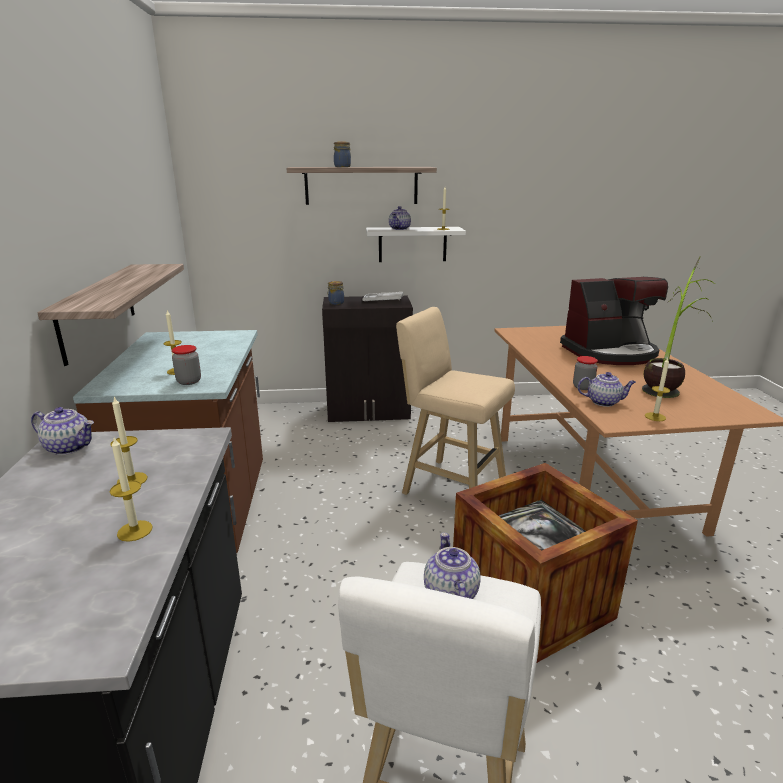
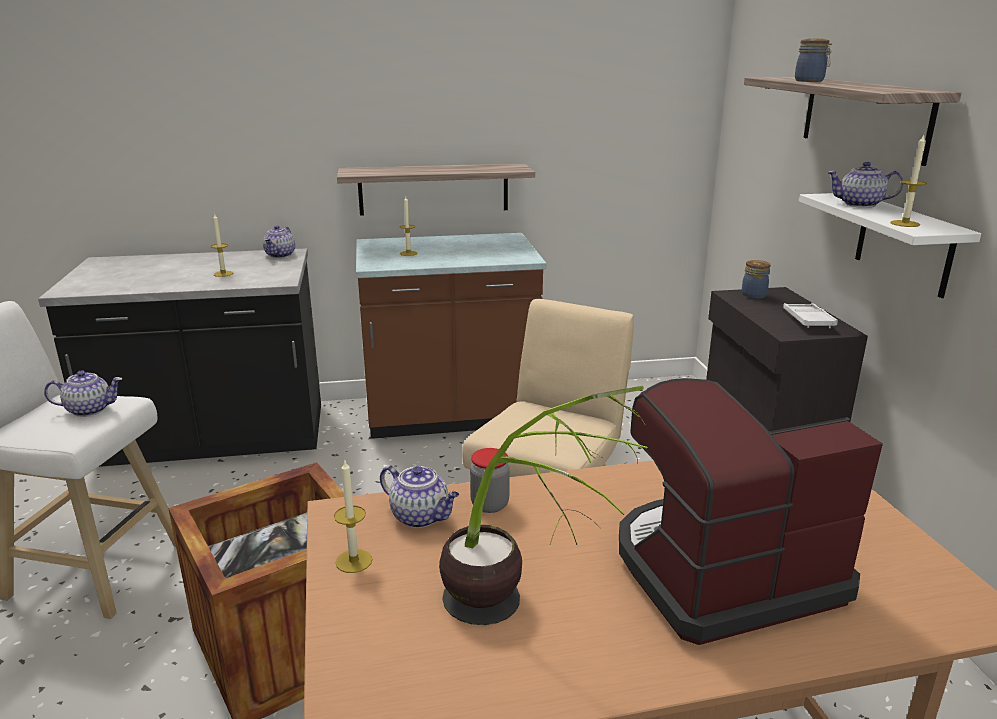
camera: 85 degrees right, 0 degrees up
(135, 531) = (159, 282): candle -> none
(189, 381) = (382, 259): jar -> none
(604, 402) = (421, 517): teapot -> teapot turned 60 degrees counterclockwise
(610, 352) = (722, 572): coffee machine -> coffee machine turned 90 degrees clockwise

